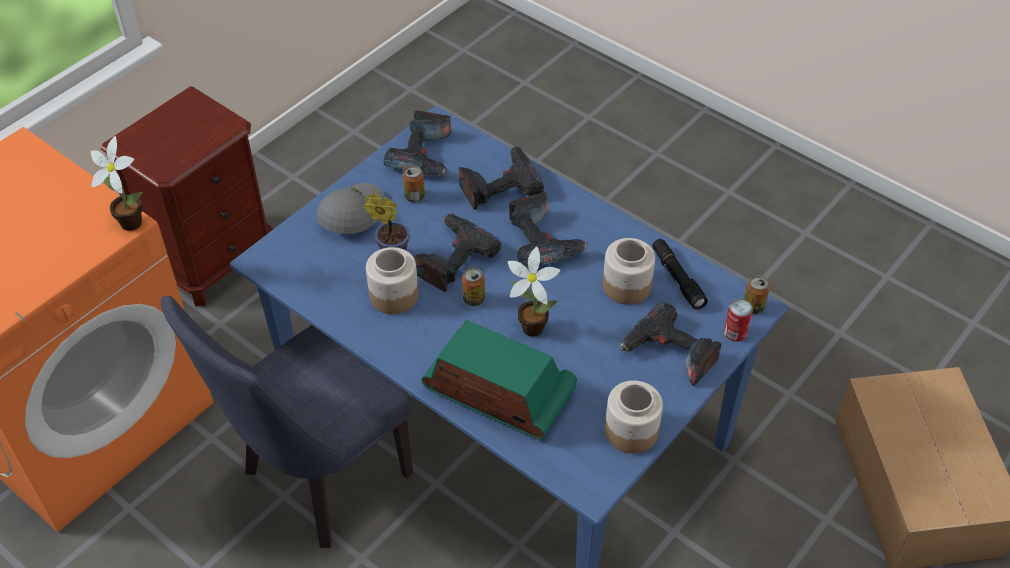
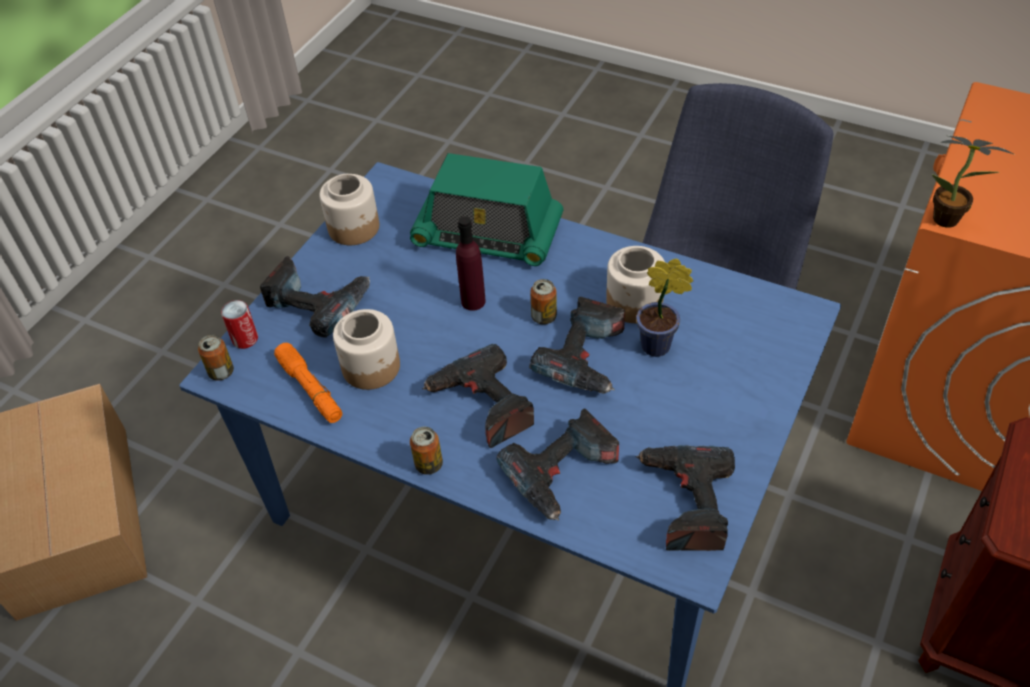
camera: 170 degrees right, 0 degrees up
(351, 214) = (737, 389): grey cap -> none
(414, 196) = (670, 432): can -> can (428, 464)
(530, 326) = (473, 301): potted plant -> purple bottle
(677, 278) = (310, 389): black flashlight -> orange flashlight

